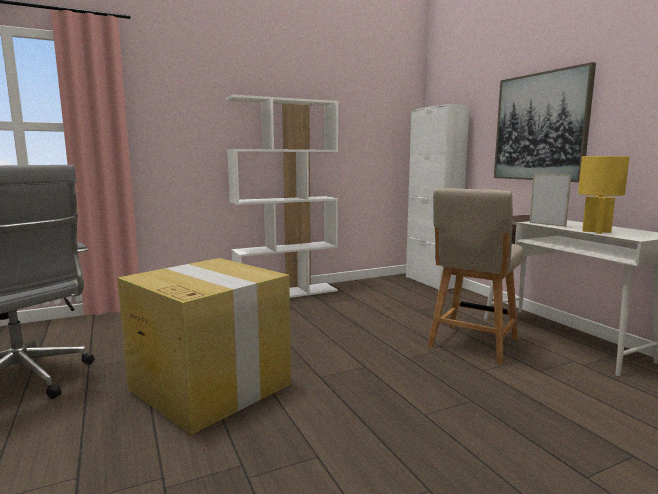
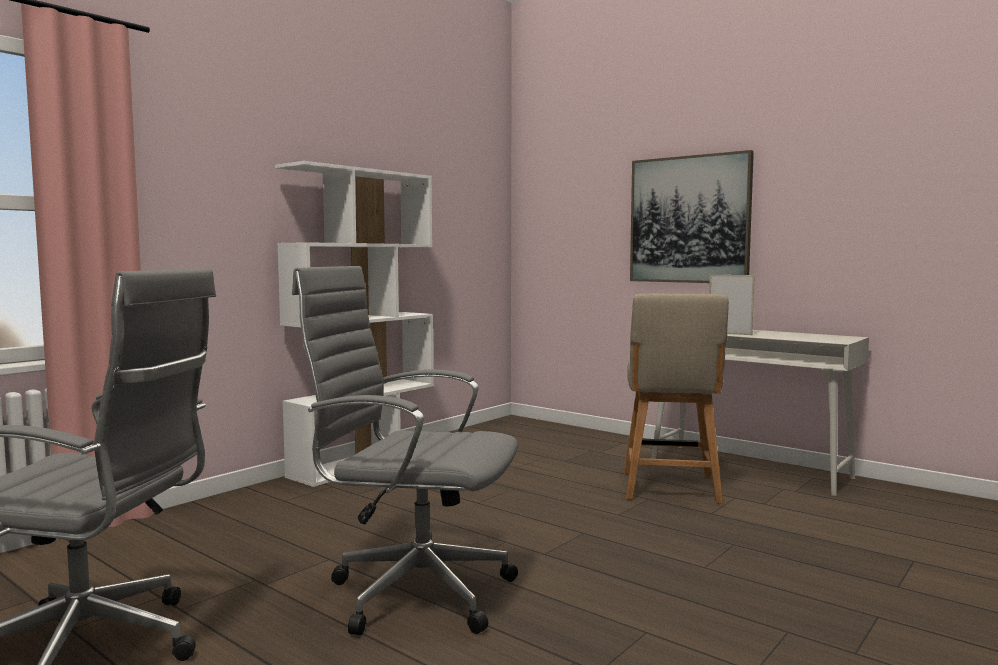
camera: 25 degrees left, 5 degrees down
(209, 386) = (412, 592): cardboard box -> grey office chair
(431, 282) = (542, 425): white cabinet -> none
(595, 231) = (791, 338): yellow table lamp -> none

